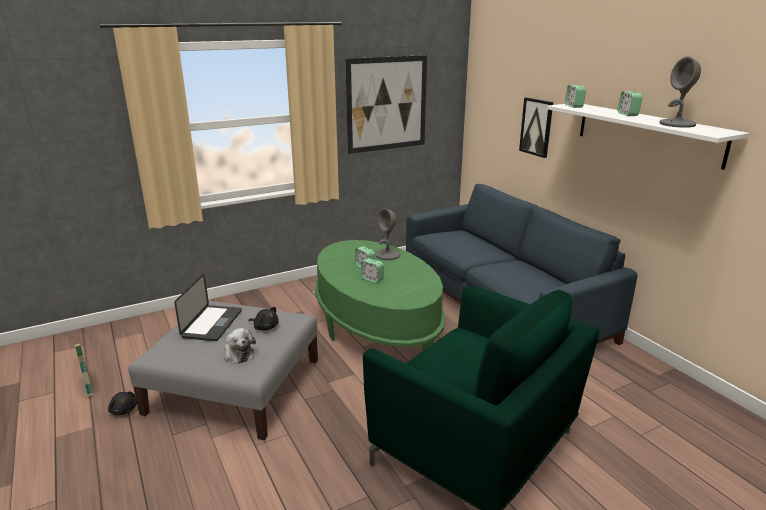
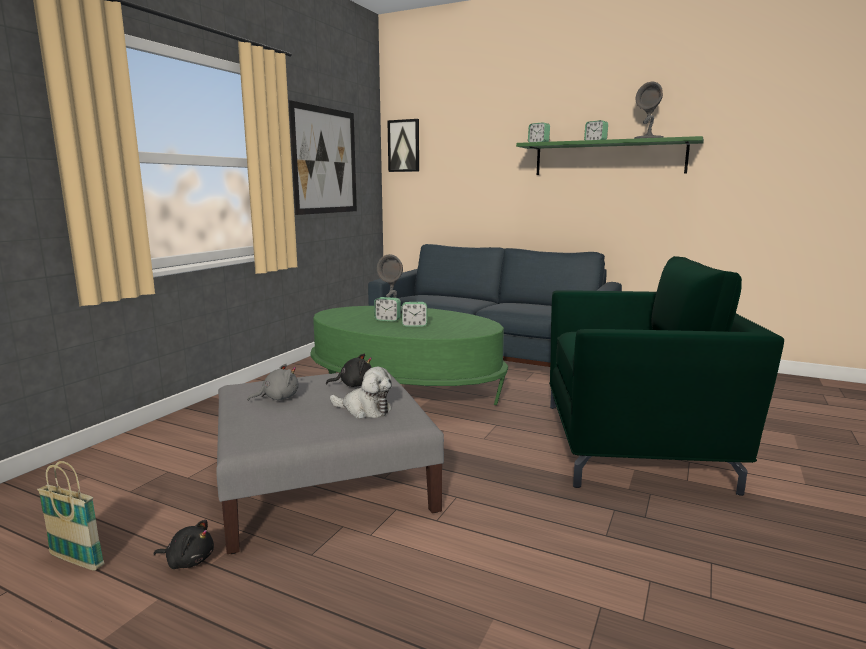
camera: 35 degrees left, 10 degrees down
(212, 324) = (278, 398): laptop -> grey plush toy
(536, 127) = (482, 177): picture -> picture (404, 146)
(647, 133) = (608, 158): white shelf -> green shelf

